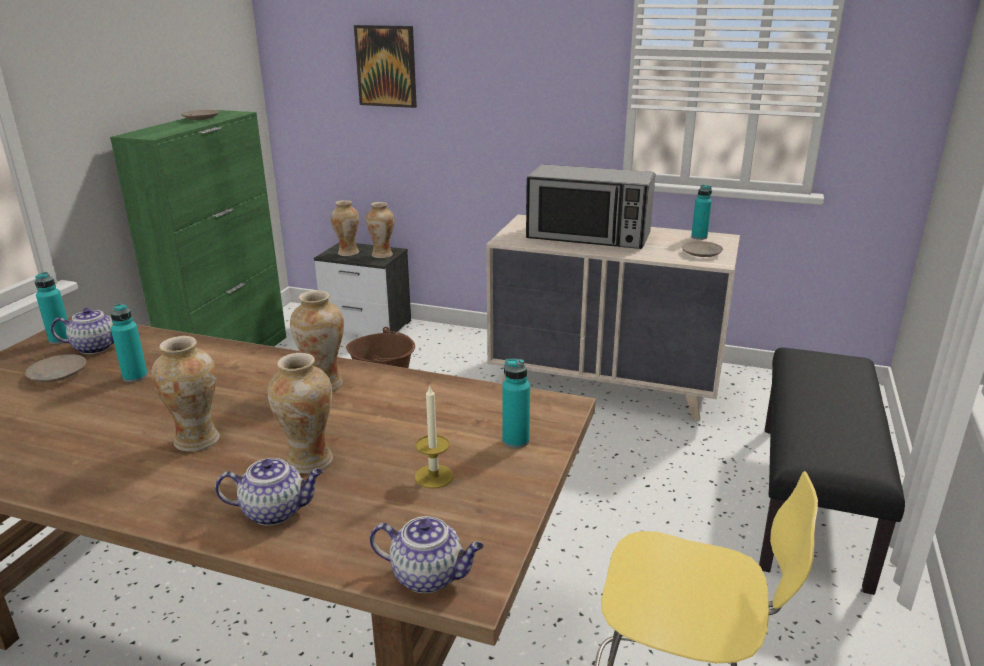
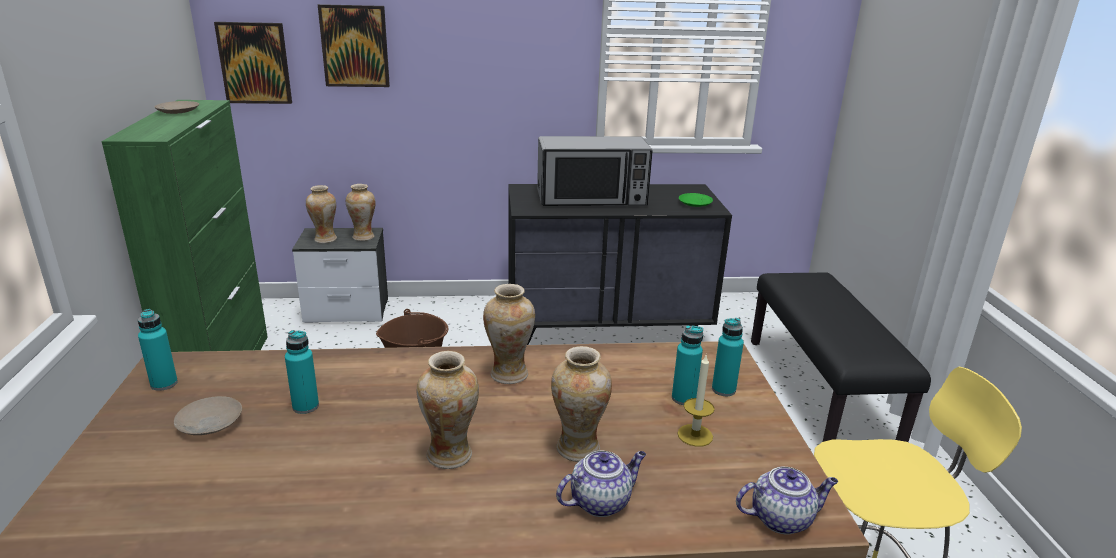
camera: 25 degrees left, 0 degrees up
(97, 347) = (221, 384): teapot -> none
(303, 81) = (255, 63): none -> picture
(606, 384) = (607, 328): beige dresser -> black dresser
(699, 237) = (678, 189): turquoise bottle -> turquoise bottle (683, 398)
(702, 253) = (695, 204): beige plate -> green plate

